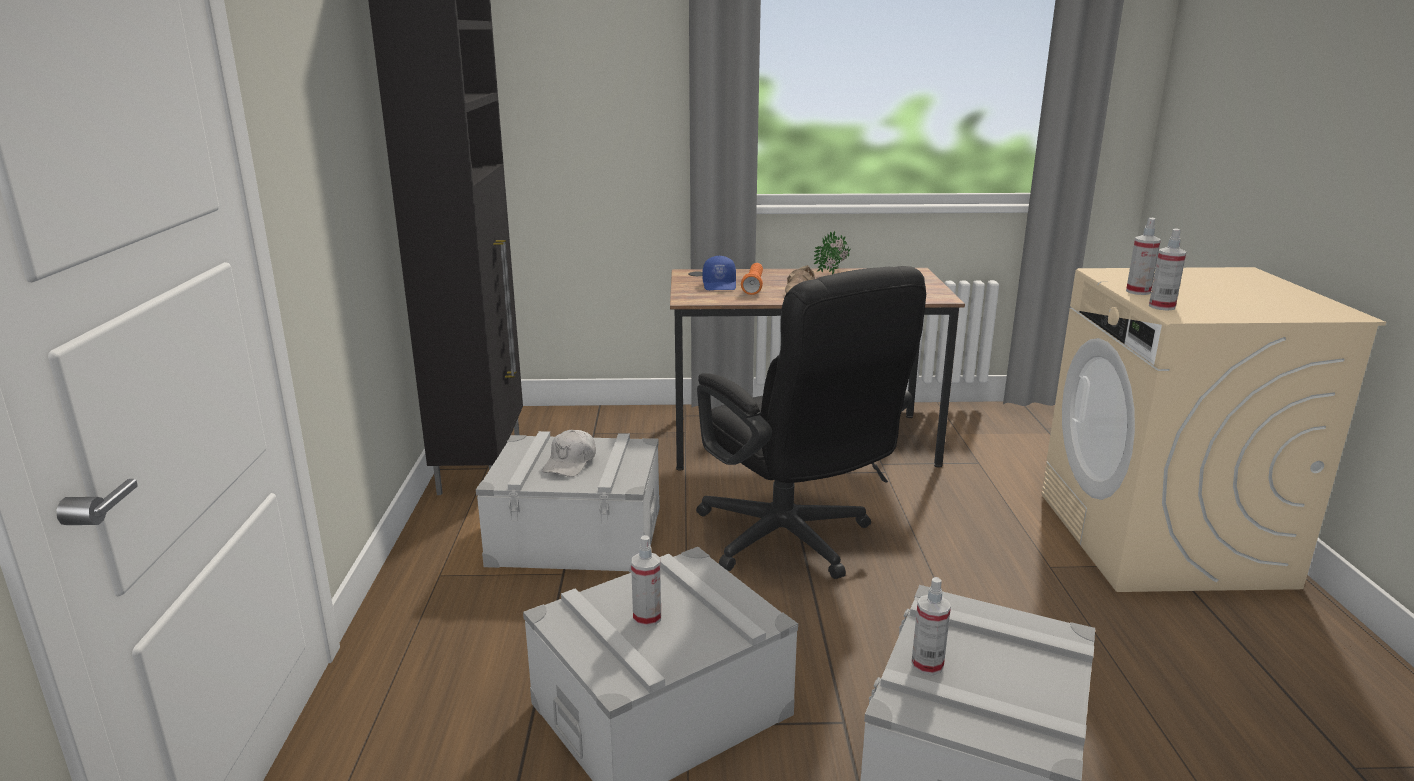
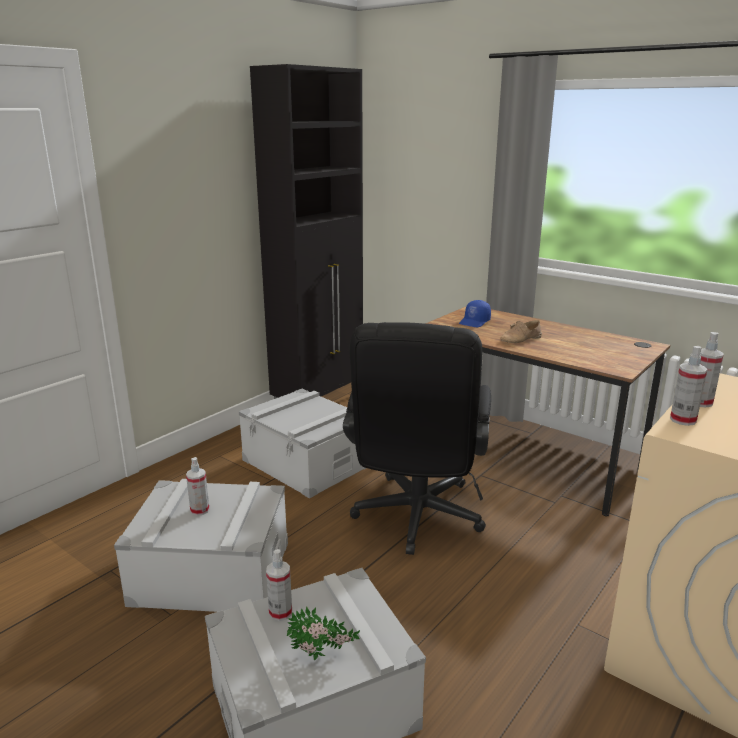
camera: 40 degrees right, 0 degrees up
(570, 463) = (302, 414): white cap -> none
(753, 286) = (495, 328): orange flashlight -> none
(833, 273) = (578, 331): potted plant -> potted plant (323, 656)

